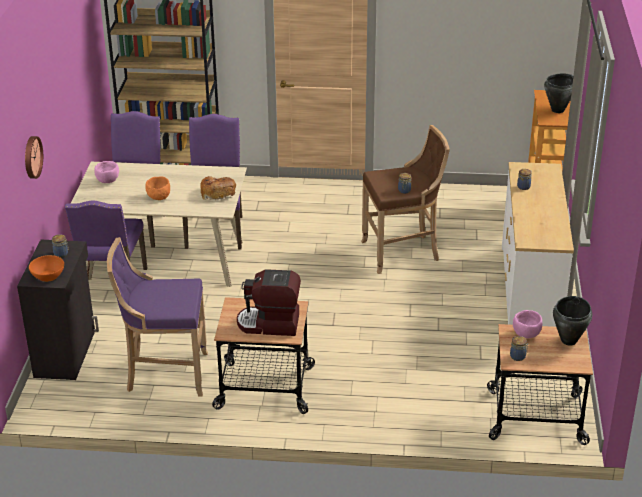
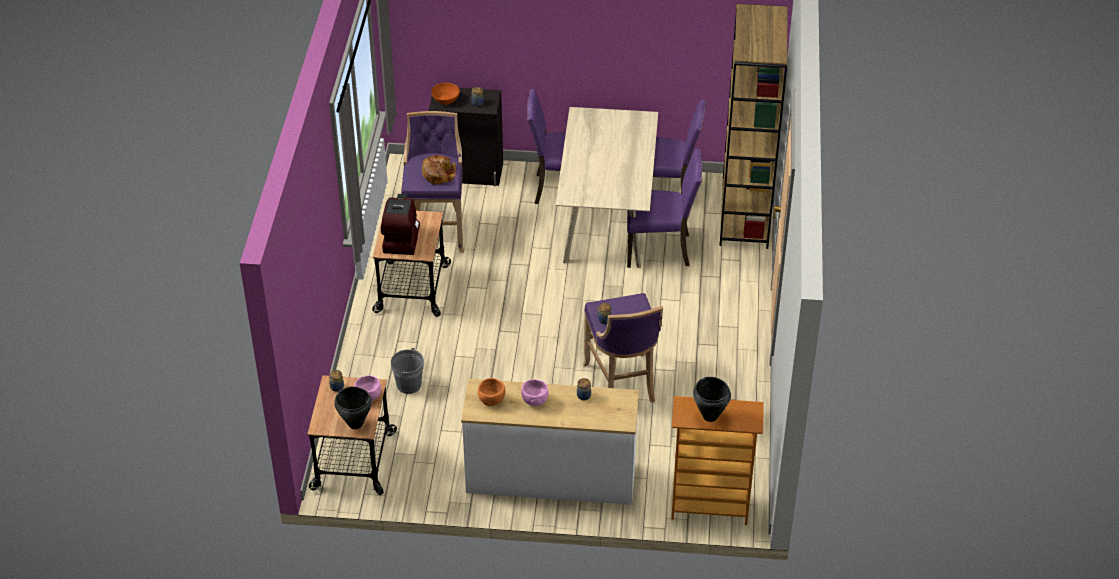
camera: 90 degrees right, 10 degrees up
(31, 157) = (520, 33): wall clock -> none
(108, 181) = (620, 125): pink bowl -> pink bowl (534, 401)
(158, 197) = (591, 157): orange bowl -> orange bowl (492, 399)
(217, 193) = (599, 193): bread -> bread (438, 174)
(403, 252) = (622, 384): brown stool -> purple stool
(418, 383) = (409, 385): none -> grey bucket

